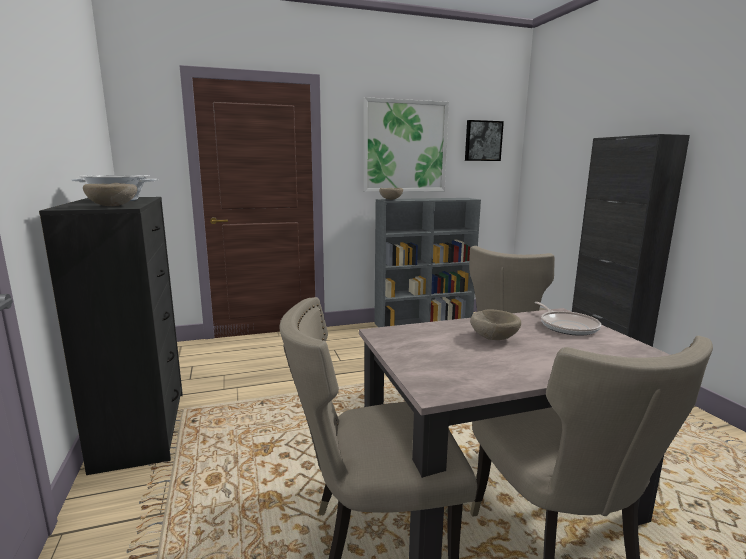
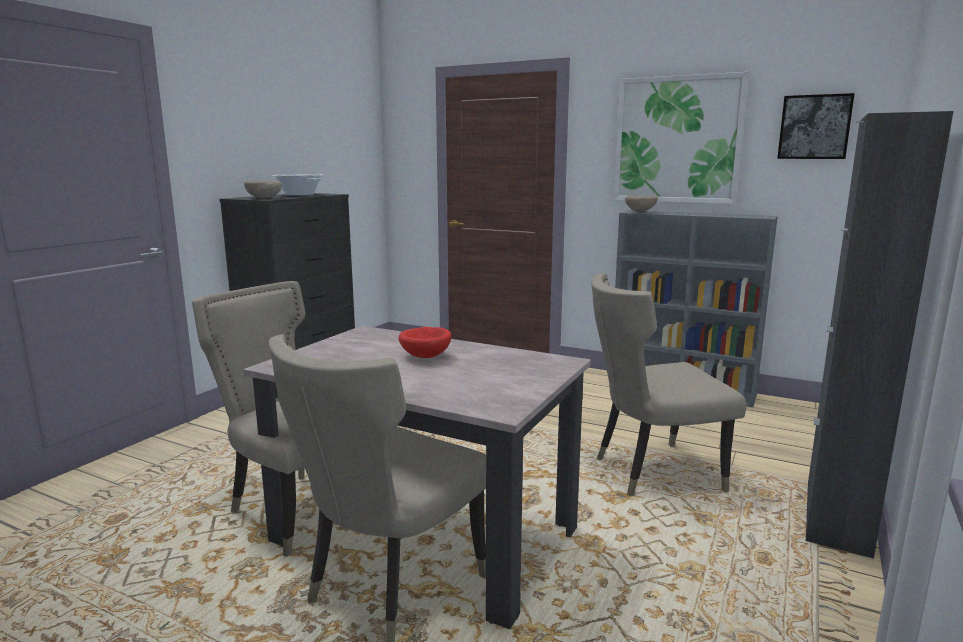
camera: 45 degrees right, 0 degrees up
(493, 337) = (426, 356): beige bowl -> red bowl
(567, 326) = (523, 369): frying pan -> none

